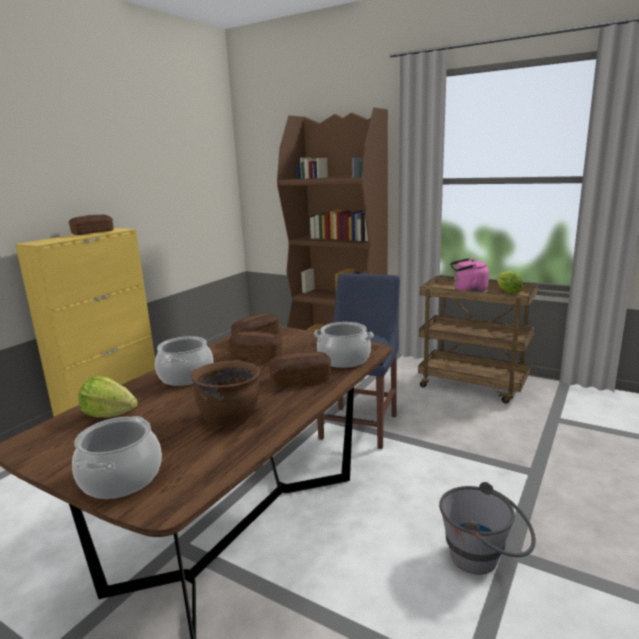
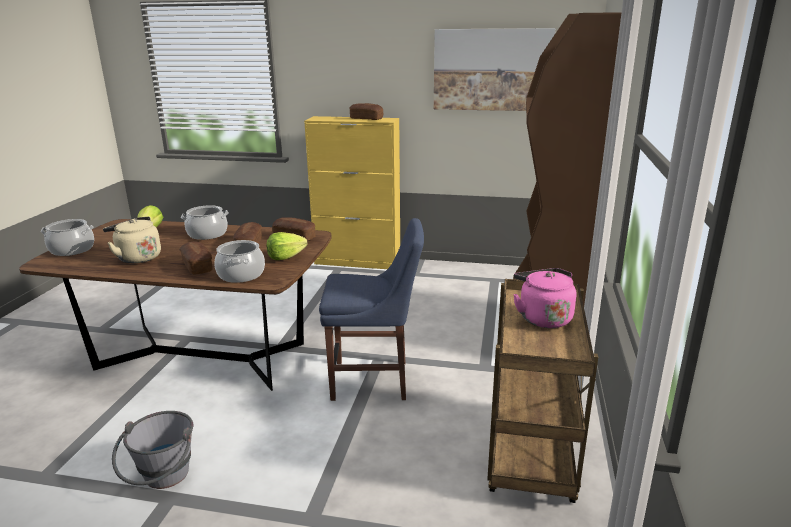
camera: 70 degrees right, 5 degrees up
(177, 171) = (492, 70): none -> picture
(229, 417) = (137, 257): brown cooking pot -> beige kettle
(508, 292) = (565, 348): lettuce -> lettuce (285, 257)

